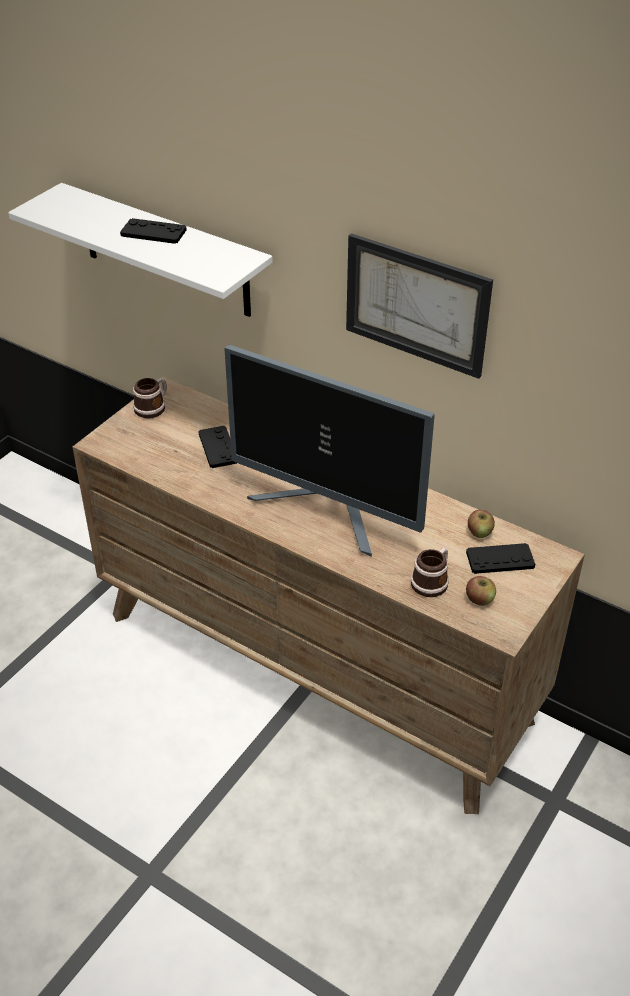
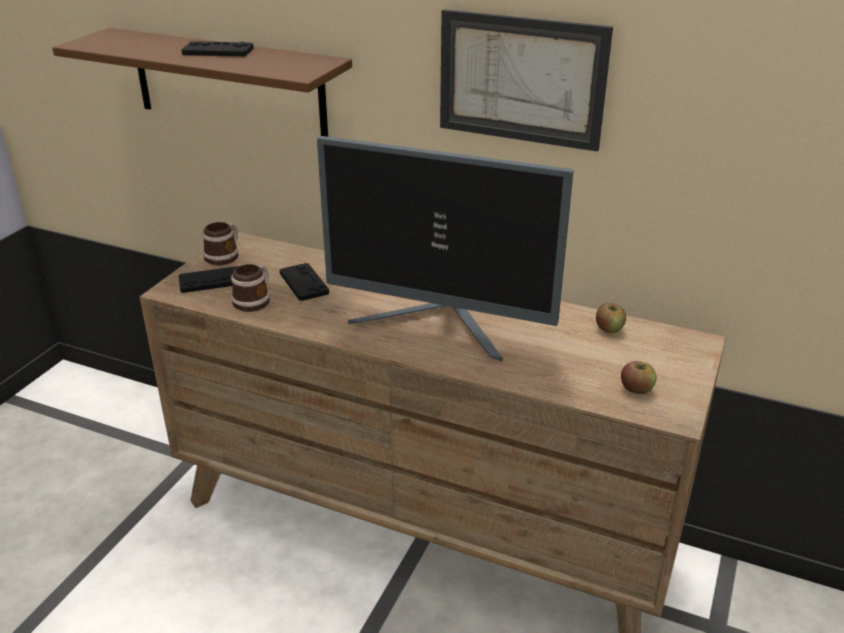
camera: 10 degrees left, 10 degrees down
(165, 251) = (228, 83): white shelf -> brown shelf
(432, 581) = (577, 377): mug -> mug (254, 300)
(500, 559) = (641, 350): black game controller -> black game controller (211, 281)

